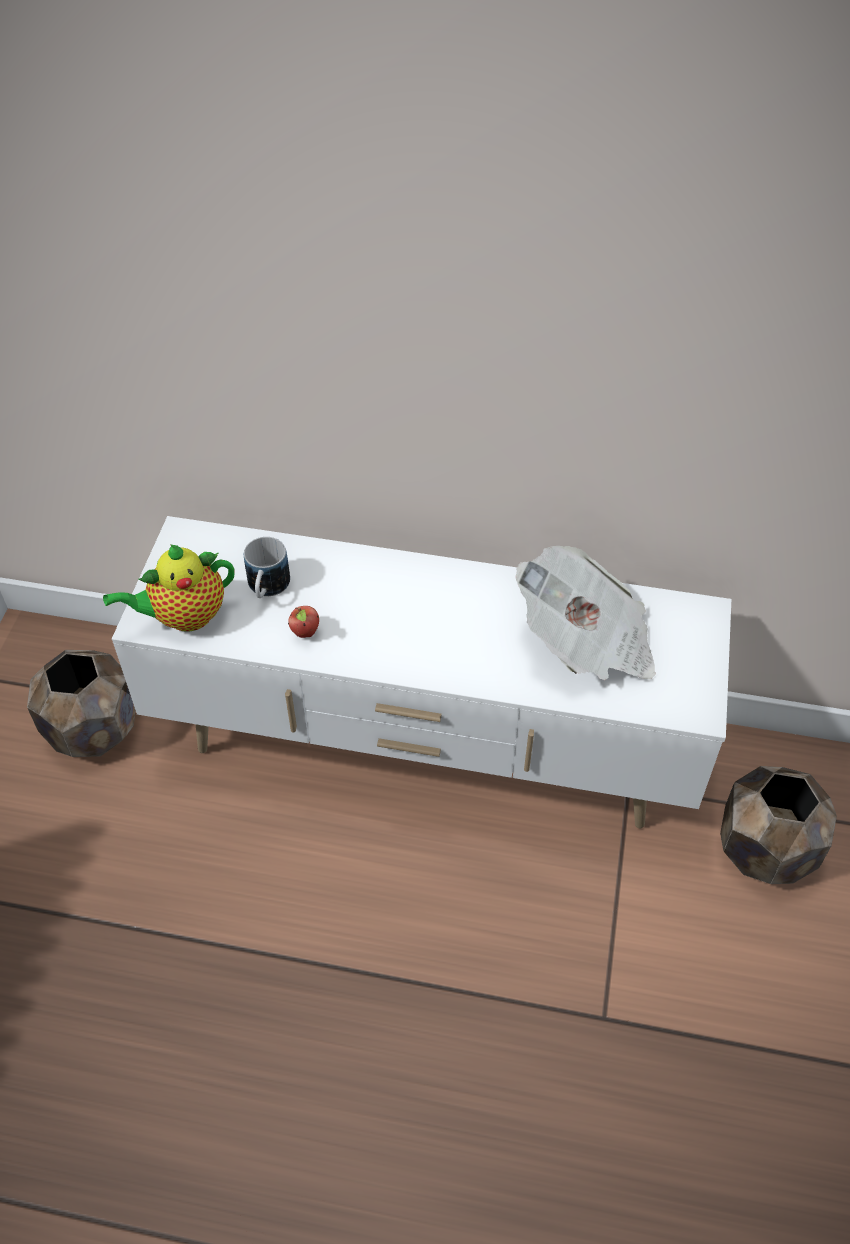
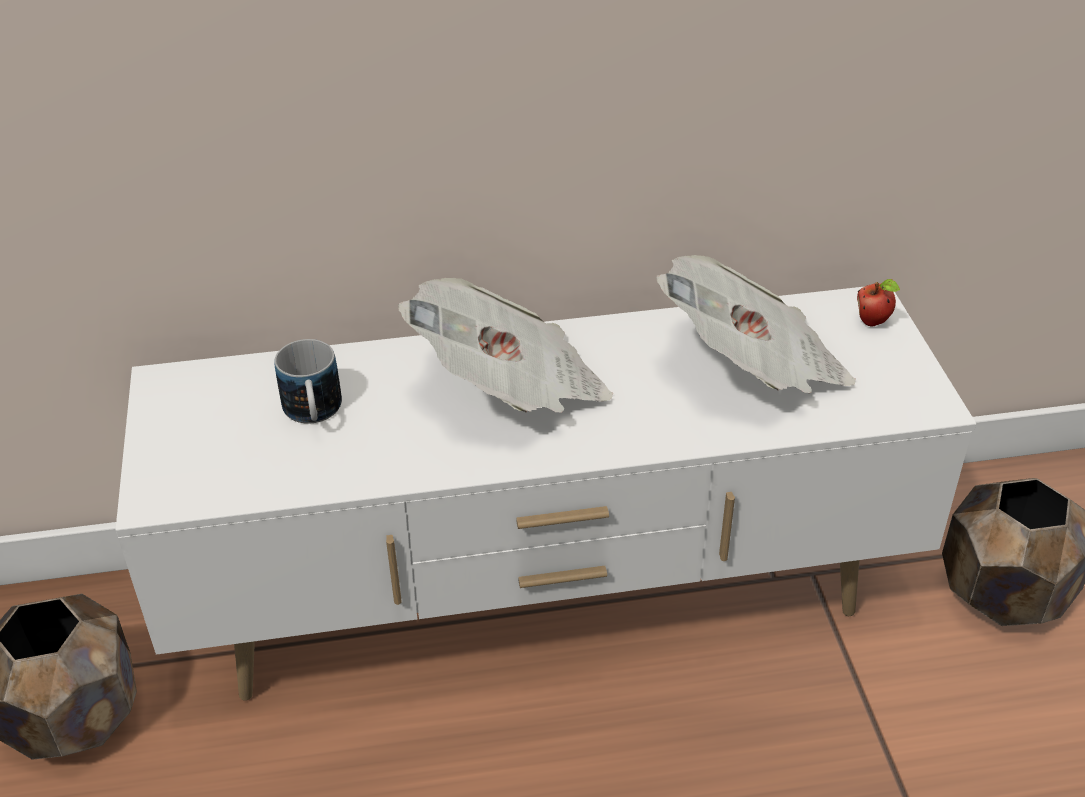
camera: 20 degrees left, 10 degrees down
(184, 616) = (212, 475): teapot -> none
(306, 633) = (393, 451): apple -> apple (873, 322)
(406, 608) = (511, 389): none -> newspaper

